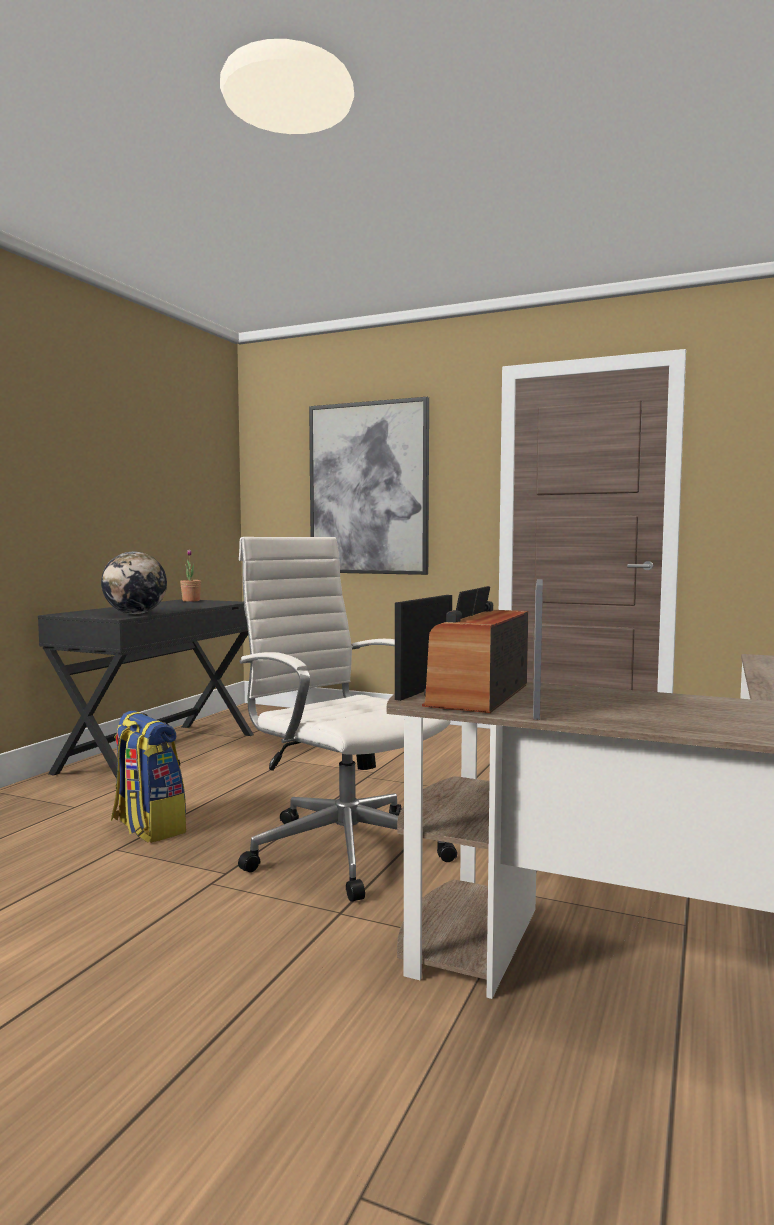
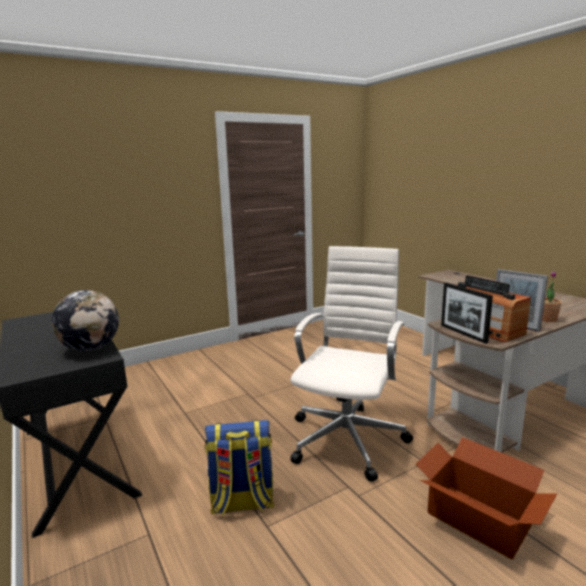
camera: 55 degrees left, 10 degrees up
(191, 601) = (31, 319): potted plant -> potted plant (547, 319)
(221, 980) = (478, 520): none -> cardboard box
(342, 848) = (348, 437): white office chair -> white office chair turned 120 degrees clockwise
(368, 488) = (123, 196): picture -> none

